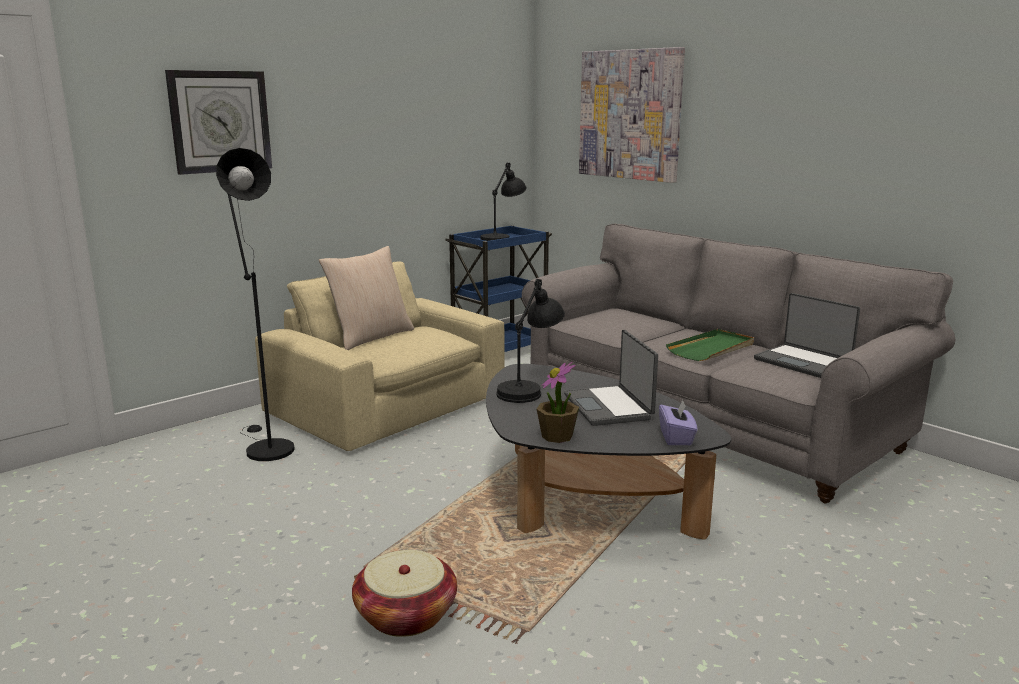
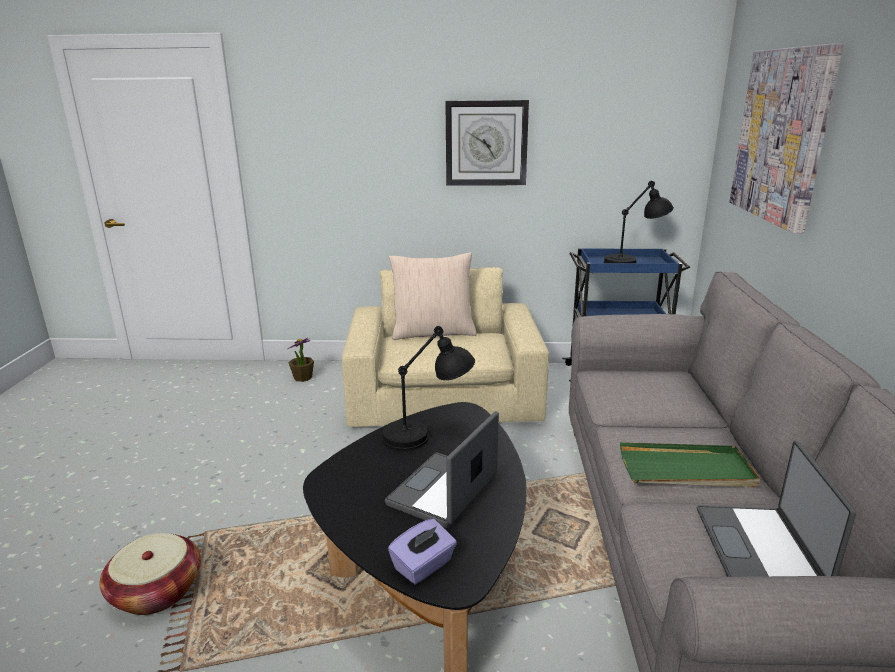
camera: 45 degrees right, 5 degrees up
(220, 121) = (348, 128): wall clock -> wall clock (486, 143)
(265, 448) = (318, 399): black floor lamp -> none
(557, 436) = (338, 500): potted plant -> potted plant (302, 378)

